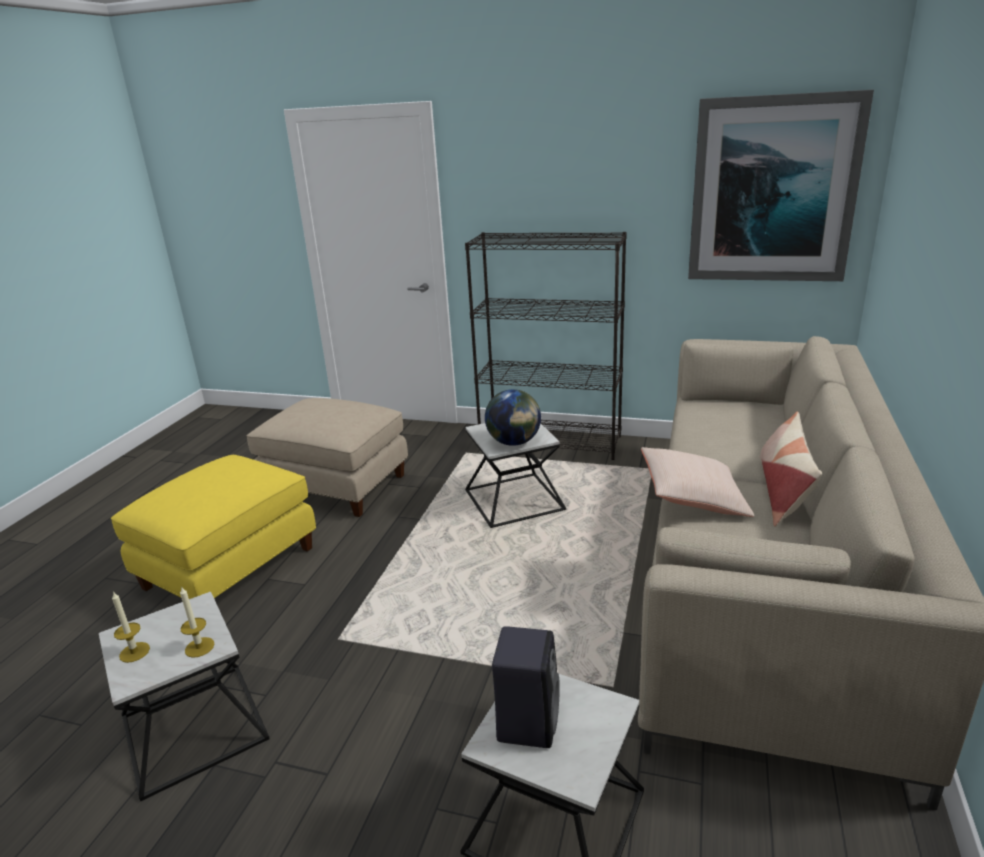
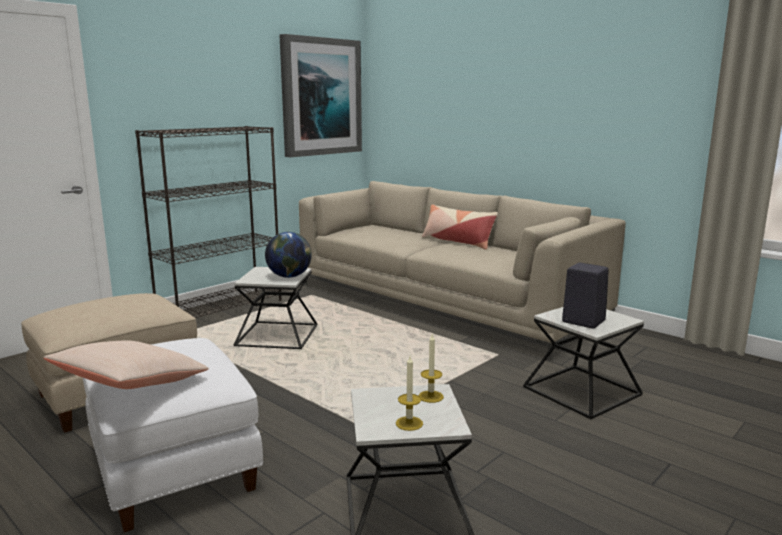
camera: 65 degrees left, 10 degrees down
(229, 567) = (171, 468): yellow ottoman -> white ottoman
(692, 497) = (441, 253): beige pillow -> beige pillow (131, 384)

